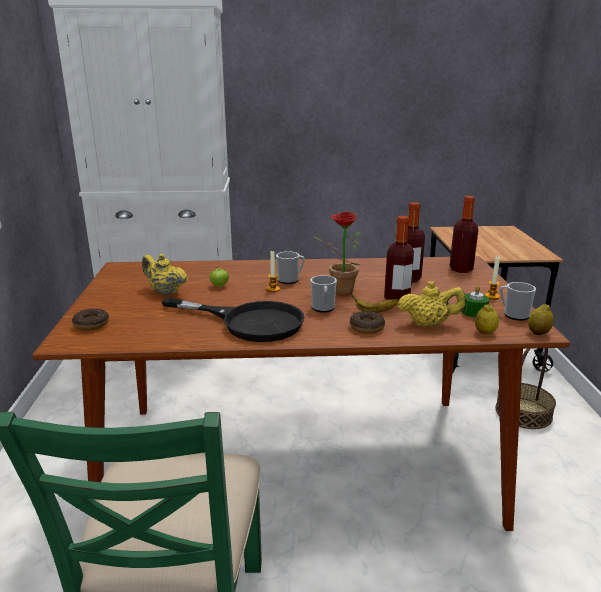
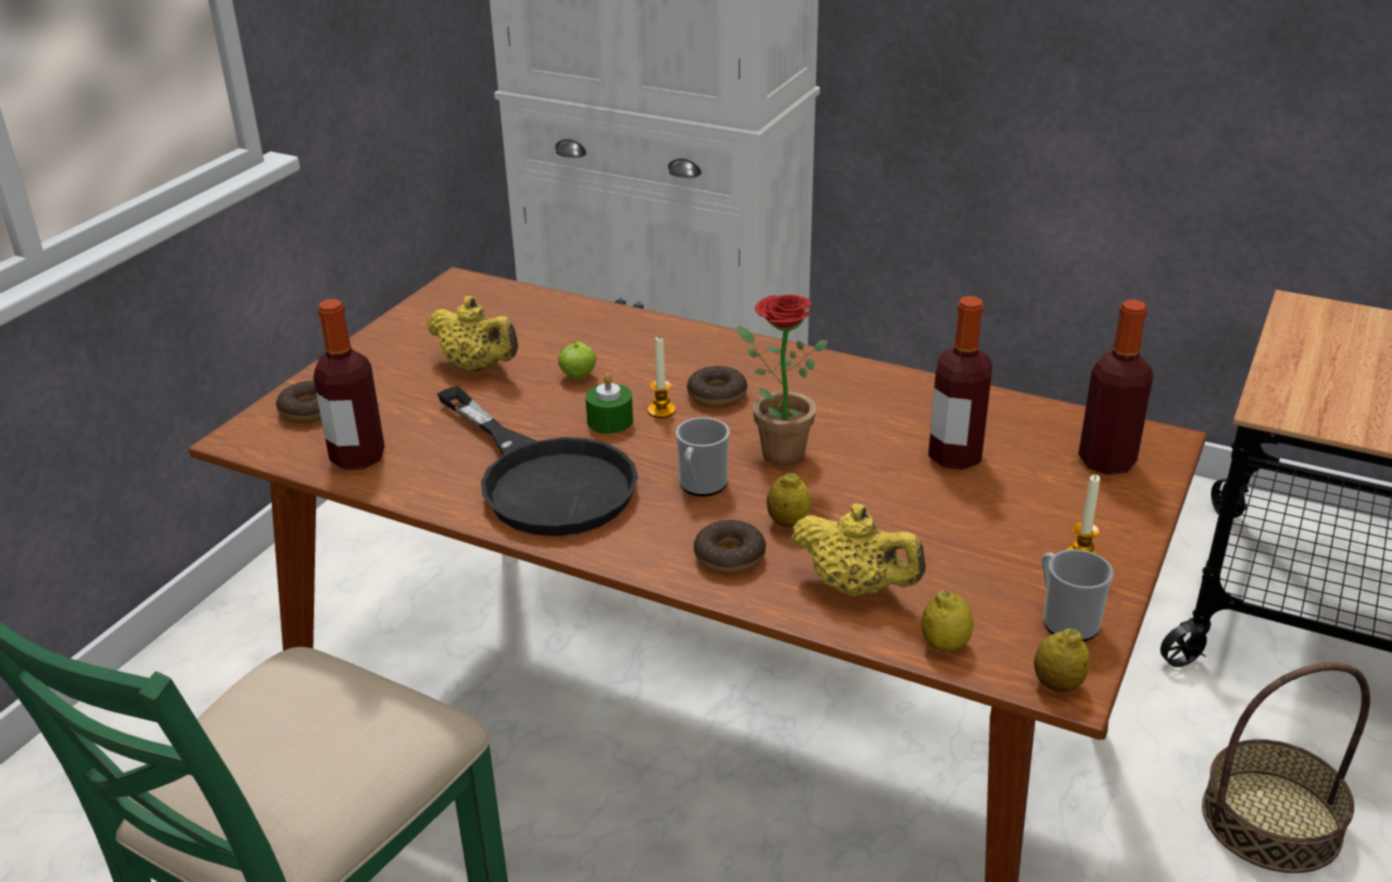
camera: 30 degrees right, 10 degrees up
(165, 292) = (477, 367): yellow teapot -> yellow teapot turned 150 degrees clockwise
(290, 280) = (717, 395): mug -> donut
(374, 311) = (788, 522): banana -> lemon
(397, 298) = (869, 503): bottle -> bottle (357, 457)
(474, 312) = (987, 587): green candle -> green candle (610, 421)

